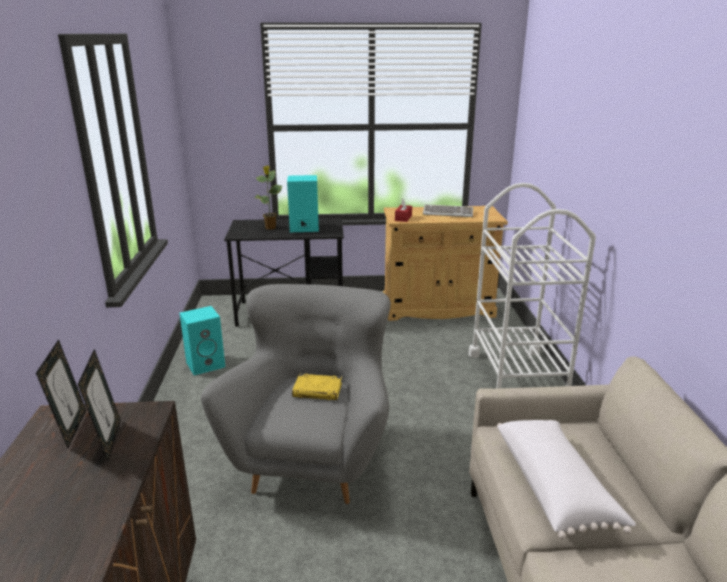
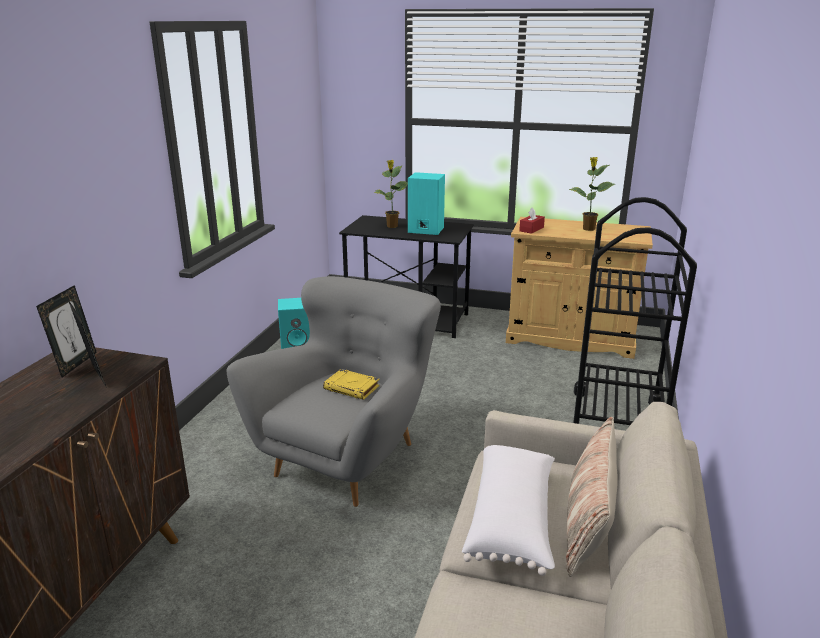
camera: 20 degrees right, 0 degrees up
(108, 440) = (94, 377): picture frame -> picture frame turned 45 degrees counterclockwise
(448, 213) = (588, 229): keyboard -> potted plant
(517, 376) = (616, 424): white cart -> black cart
(609, 469) = (589, 518): none -> pillow

